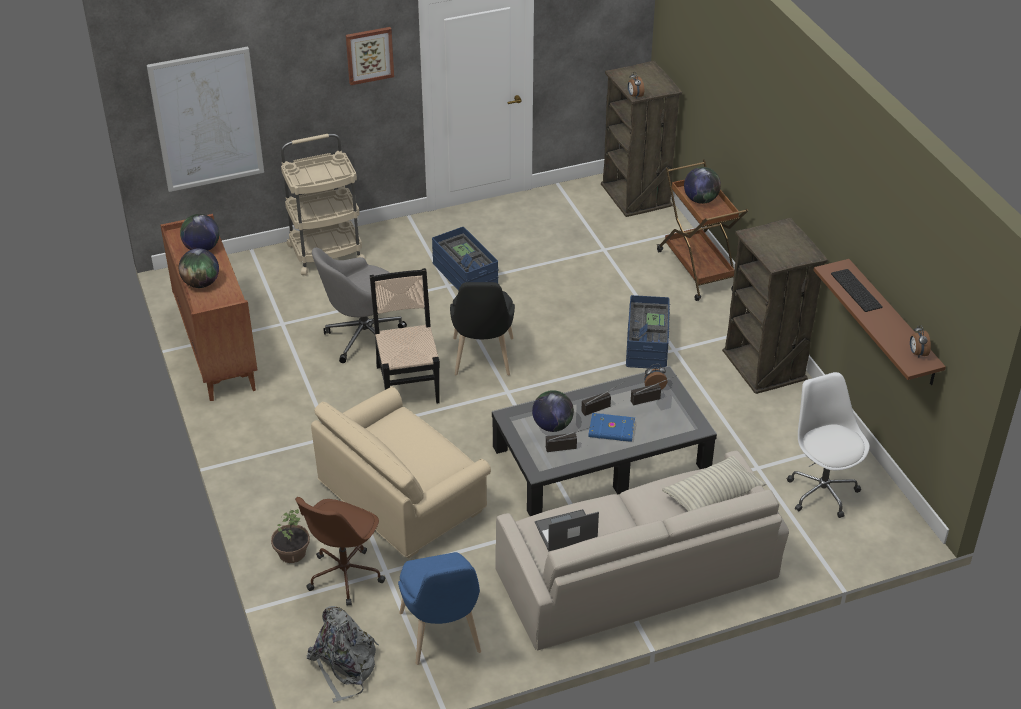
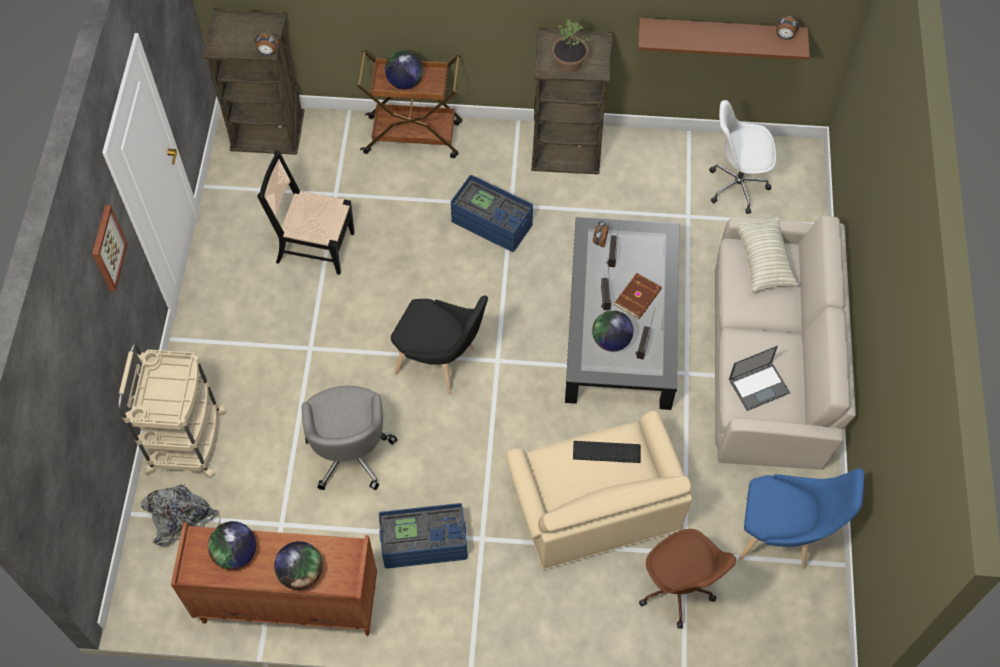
camera: 65 degrees left, 20 degrees up
(207, 119) = (71, 463): picture -> none
(291, 553) = (626, 627): potted plant -> potted plant (569, 63)
(344, 666) = (783, 628): grey backpack -> grey backpack (184, 520)
(408, 384) = (442, 440): chair -> chair (315, 247)
(466, 274) = (301, 325): blue storage box -> blue storage box (424, 541)
(565, 531) = (759, 386): laptop -> laptop turned 120 degrees counterclockwise
(611, 430) = (638, 297): blue book -> brown book
(854, 290) = (684, 35): keyboard -> keyboard (606, 453)

